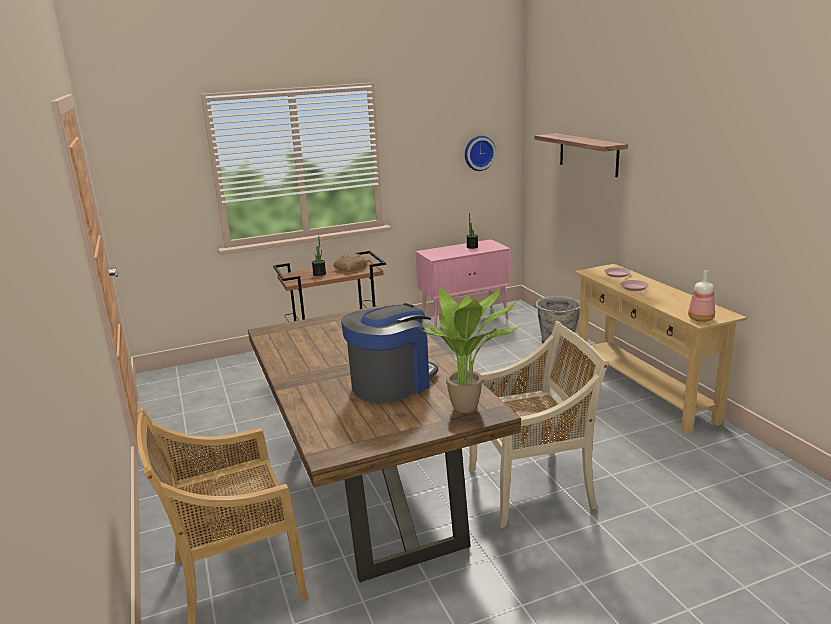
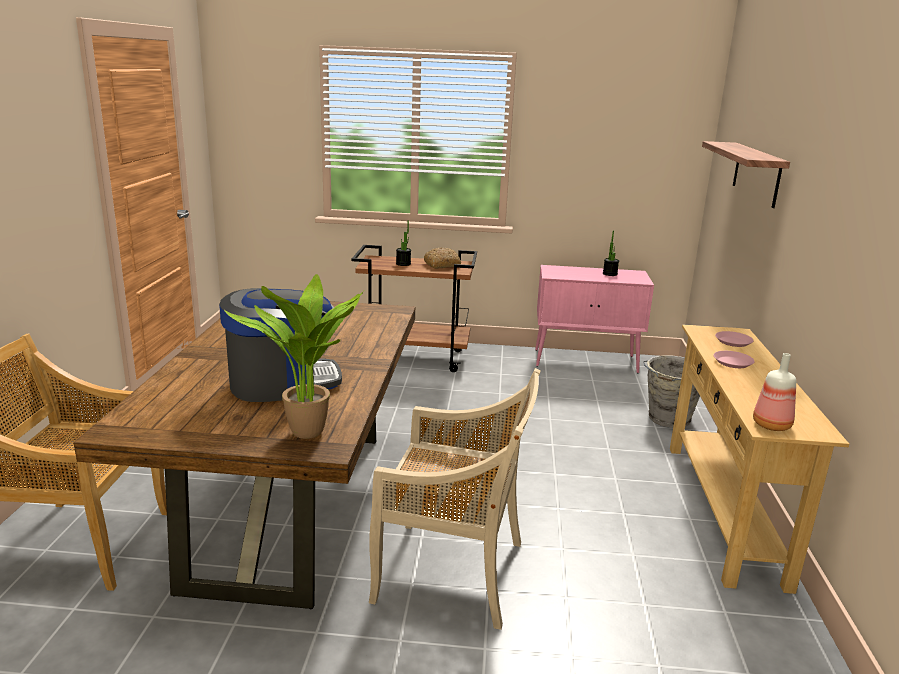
camera: 25 degrees right, 0 degrees up
(478, 153) = (645, 158): wall clock -> none

